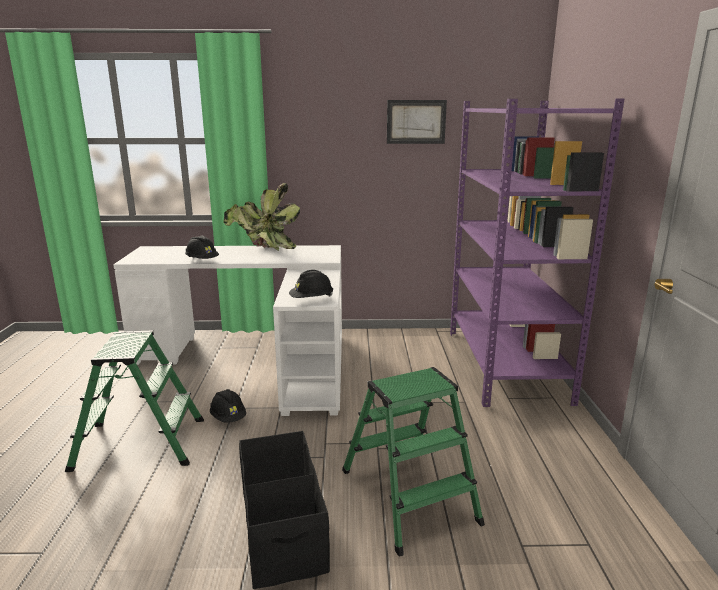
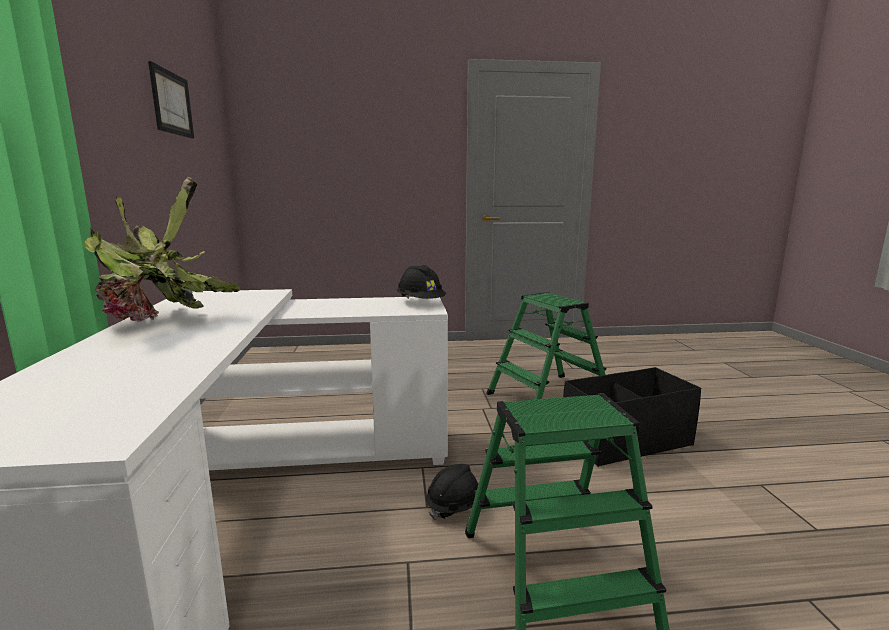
camera: 95 degrees left, 5 degrees down
(202, 261) = (206, 353): black hard hat -> none
(505, 365) = (335, 358): purple bookcase -> none

